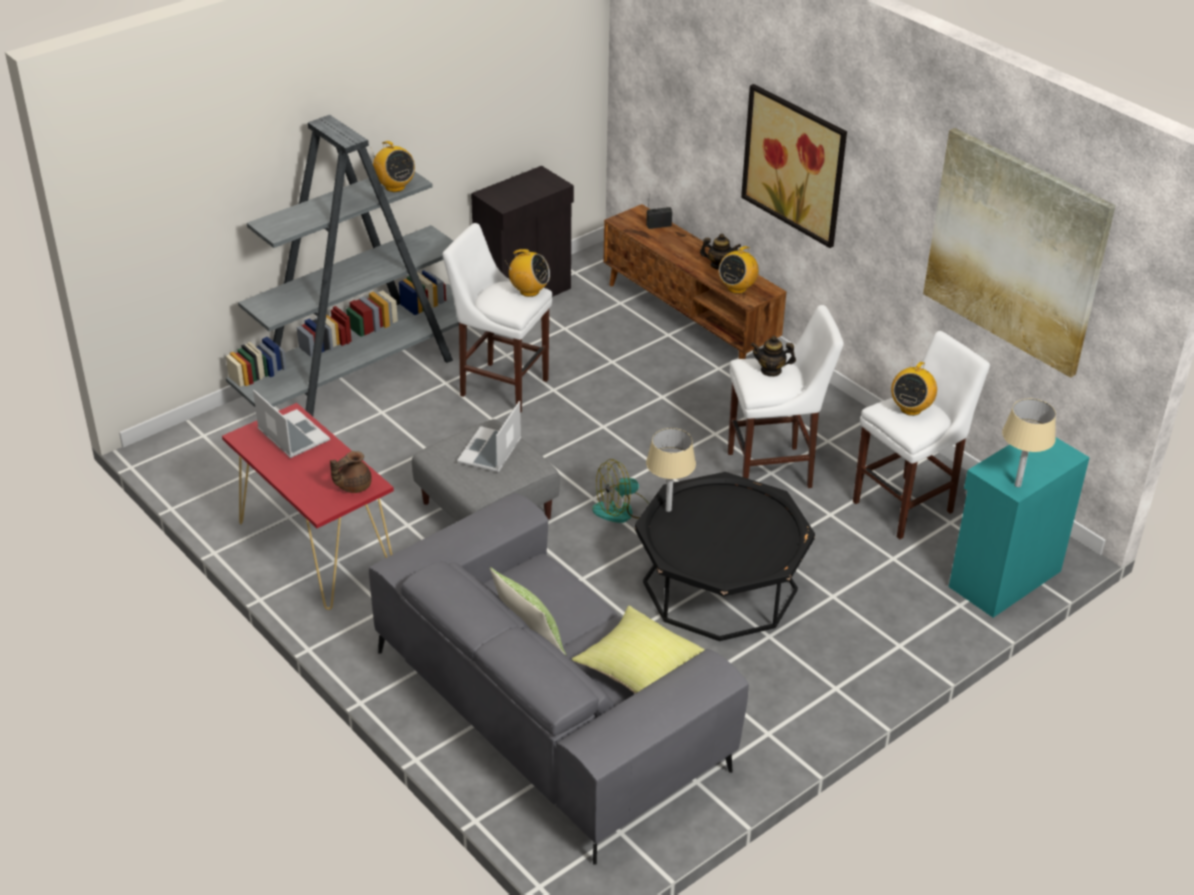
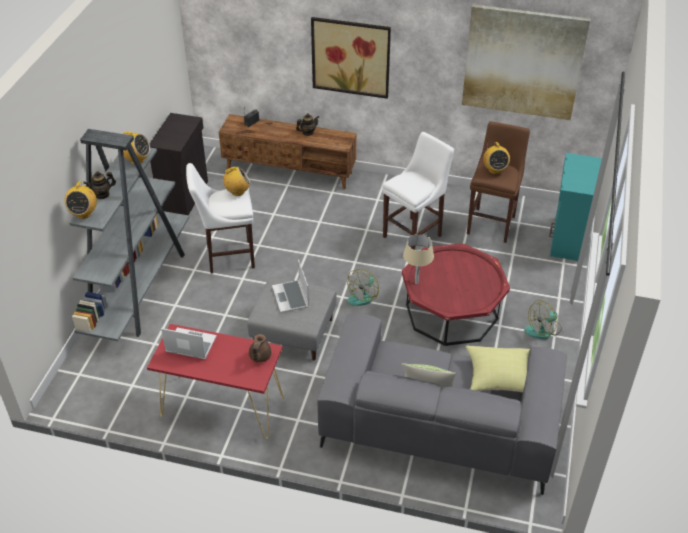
camera: 35 degrees left, 5 degrees up
(720, 586) = (451, 312): black coffee table -> red coffee table
(737, 288) = (330, 142): radio -> radio (83, 213)
(771, 370) = (410, 180): teapot -> teapot (102, 194)
(827, 673) = (543, 330): none -> fan
(907, 505) = (492, 223): white stool -> brown stool
(1017, 485) = (589, 187): beige table lamp -> none

